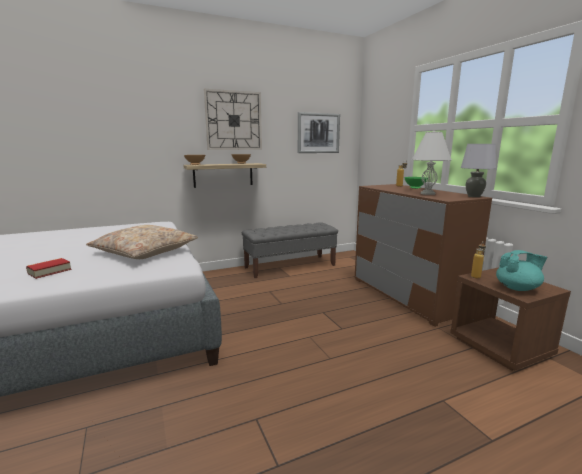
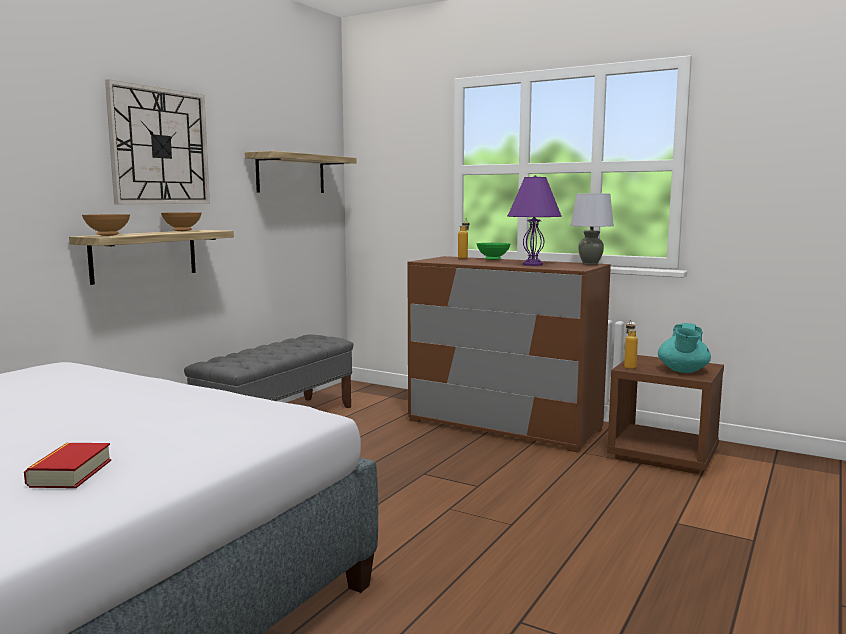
camera: 35 degrees left, 5 degrees down
(145, 252) = (184, 410): beige pillow -> none
(318, 133) = (291, 174): picture -> shelf
(427, 193) = (533, 265): white table lamp -> purple table lamp
(518, 288) = (683, 371): turquoise teapot -> turquoise teapot turned 150 degrees clockwise

